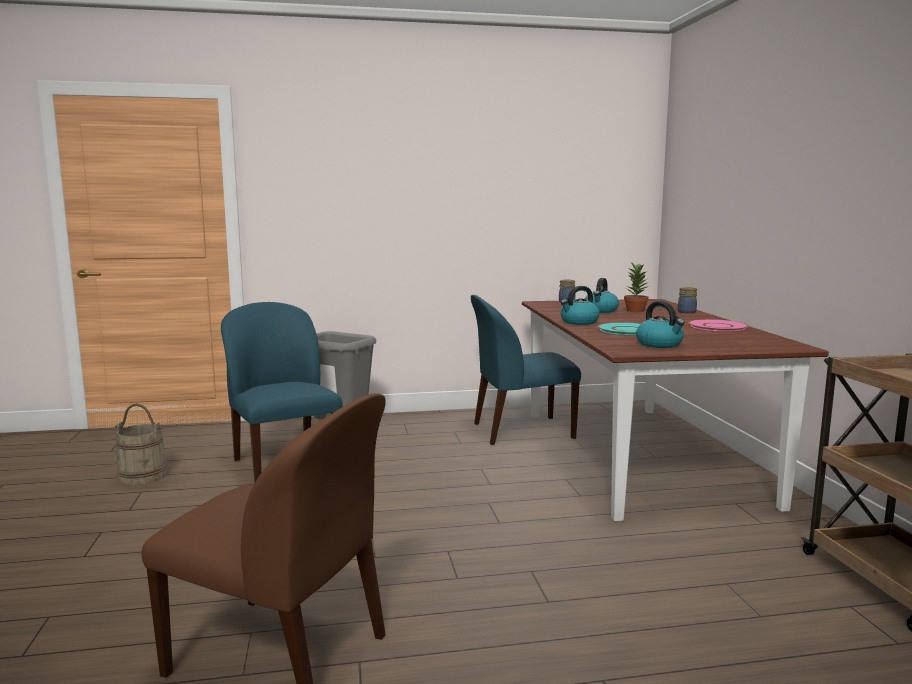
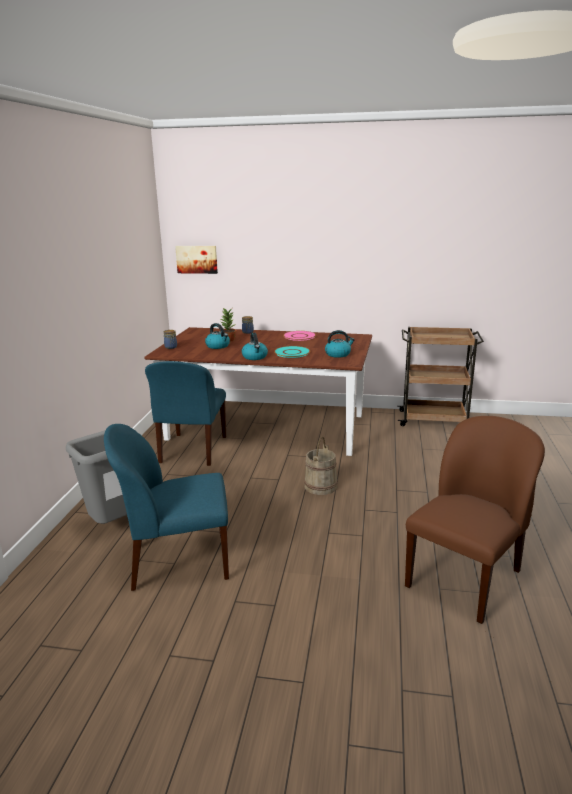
camera: 70 degrees left, 10 degrees up
(143, 475) = (123, 657): beige bucket -> beige bucket (320, 486)
(684, 203) = (197, 259): none -> picture

